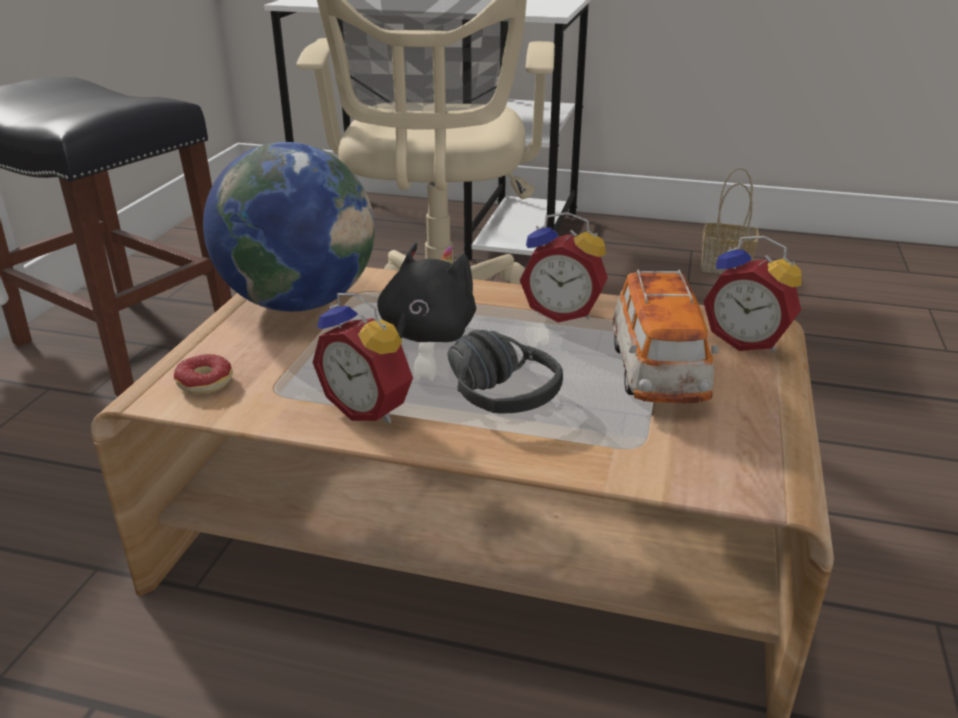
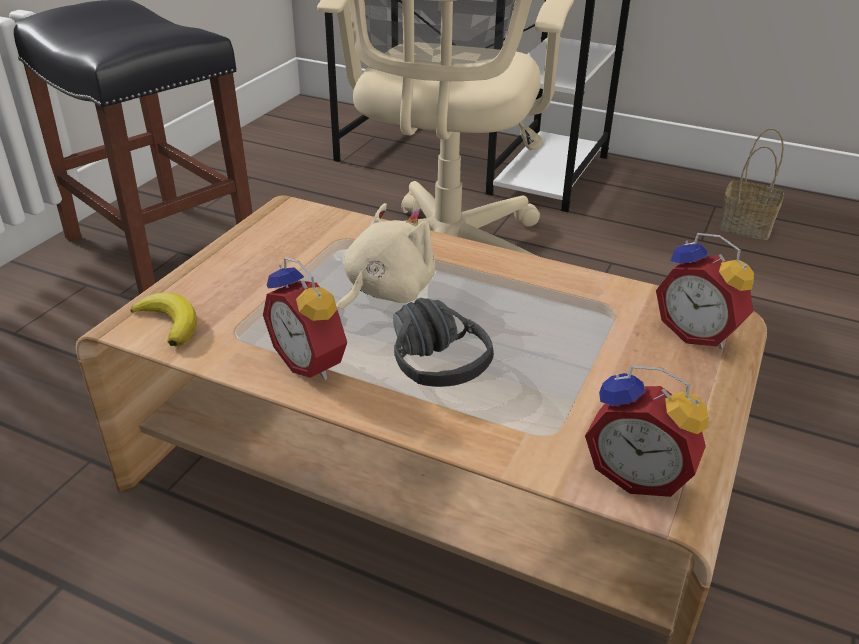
camera: 10 degrees right, 5 degrees up
(198, 388) = (169, 322): donut -> banana
(299, 302) = (283, 243): globe -> none
(423, 337) = (384, 292): black plush toy -> beige plush toy
(563, 312) = (525, 281): alarm clock -> alarm clock (638, 474)
(657, 374) = (594, 359): toy car -> none

